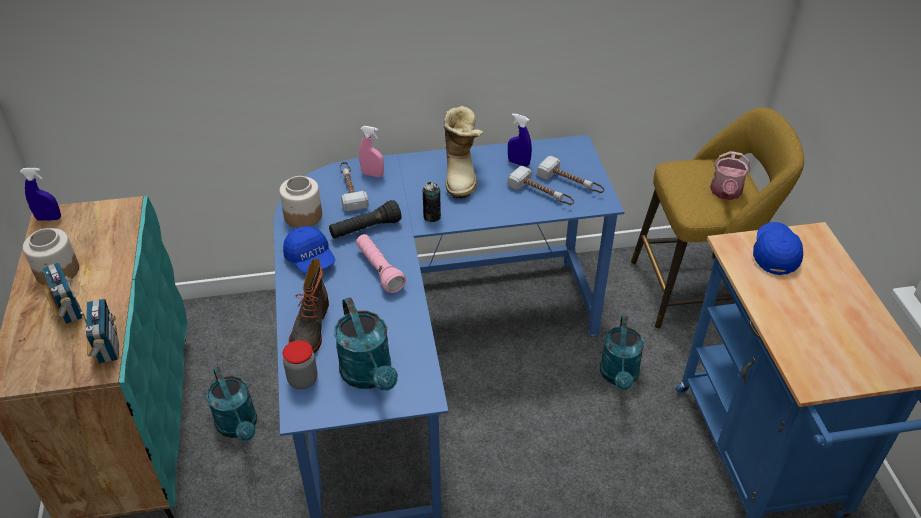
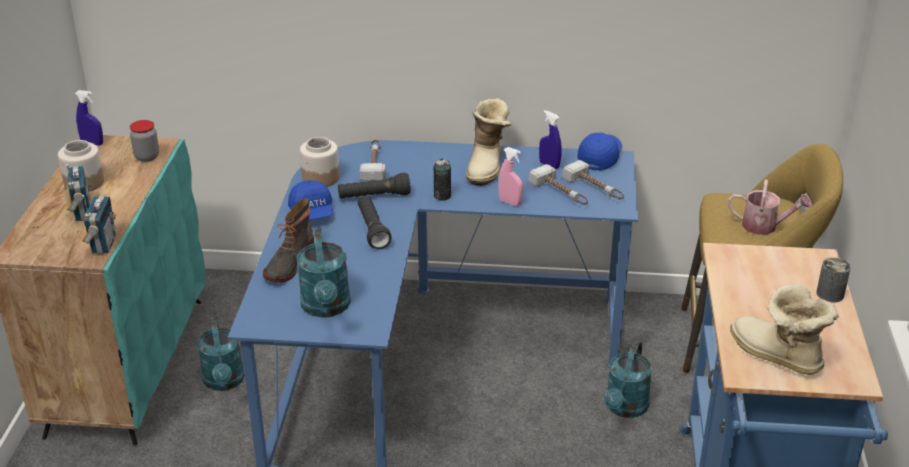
camera: 15 degrees right, 10 degrees down
(302, 380) = (265, 301): jar -> jar (147, 157)
(372, 174) = (401, 155): pink spray bottle -> pink spray bottle (510, 202)
(379, 270) = (372, 230): pink flashlight -> black flashlight
(725, 193) = (764, 226): watering can -> watering can turned 105 degrees counterclockwise
(775, 253) = (766, 267): blue cap -> blue cap (600, 157)
(829, 357) = (776, 357): none -> boot
(842, 274) = (830, 294): none -> can

